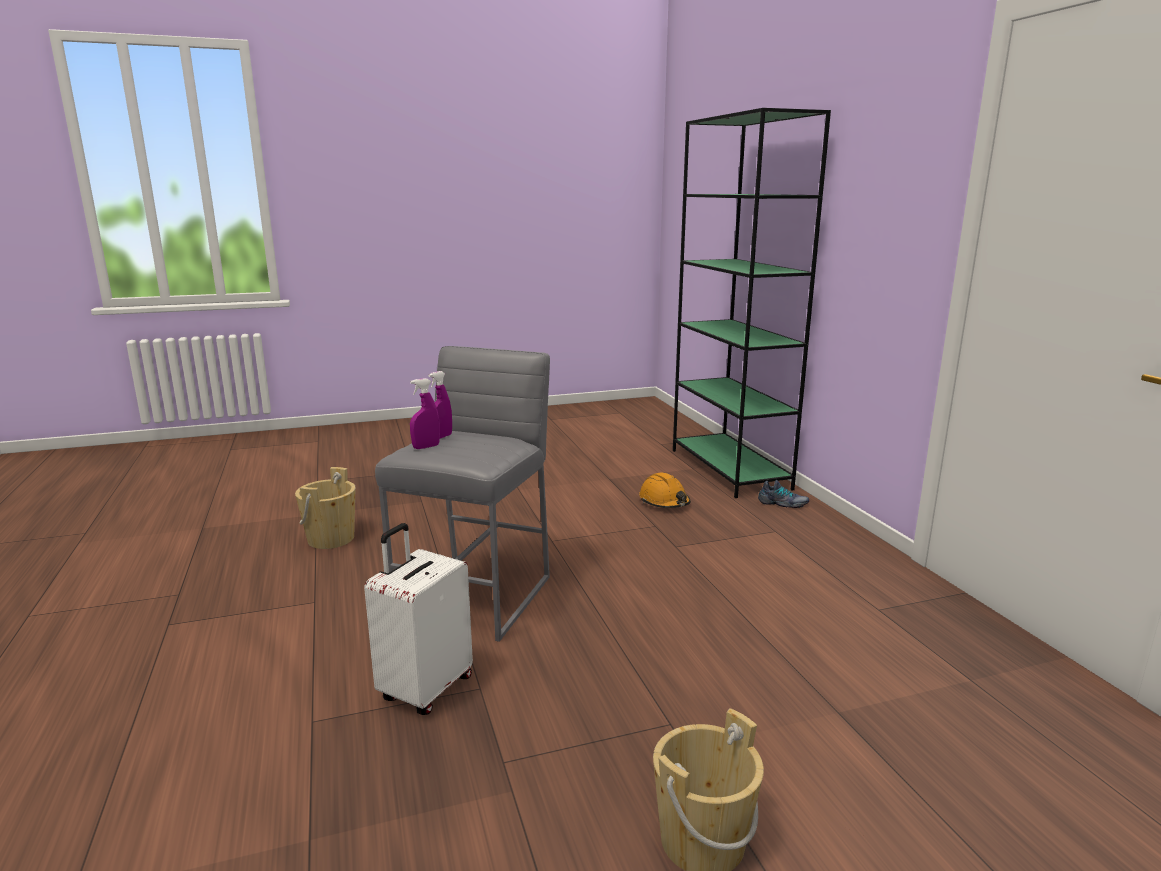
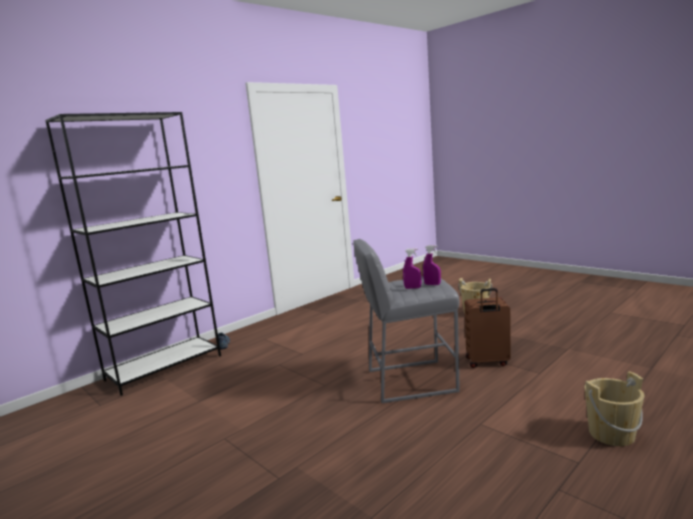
camera: 115 degrees left, 5 degrees down
(331, 539) = (406, 472): beige bucket -> beige bucket (611, 434)
(425, 689) = (487, 362): white suitcase -> brown suitcase
(664, 502) = (238, 371): orange hard hat -> none
(730, 469) = (165, 367): green bookcase -> white bookcase

